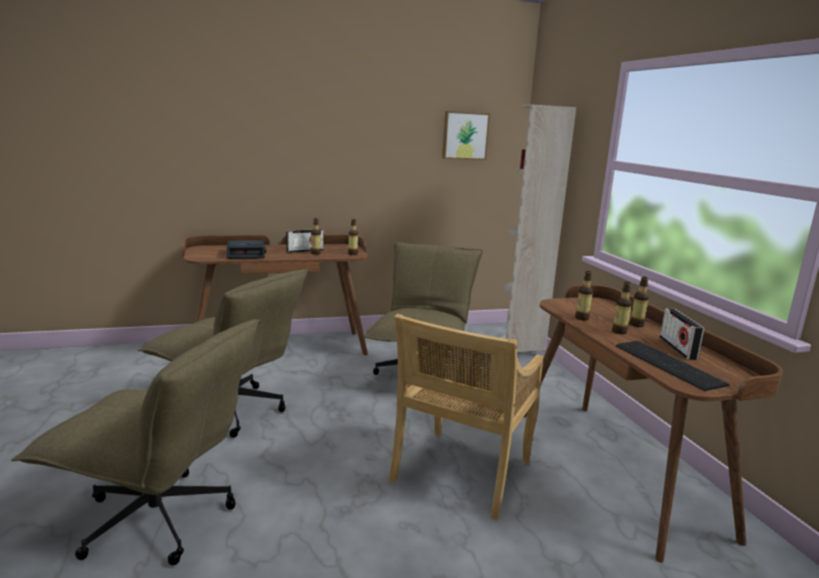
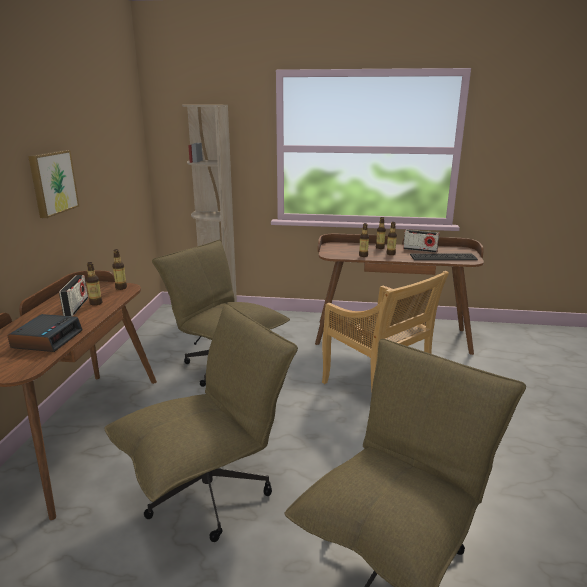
camera: 65 degrees left, 5 degrees up
(464, 135) = (116, 138): picture -> picture (52, 182)

